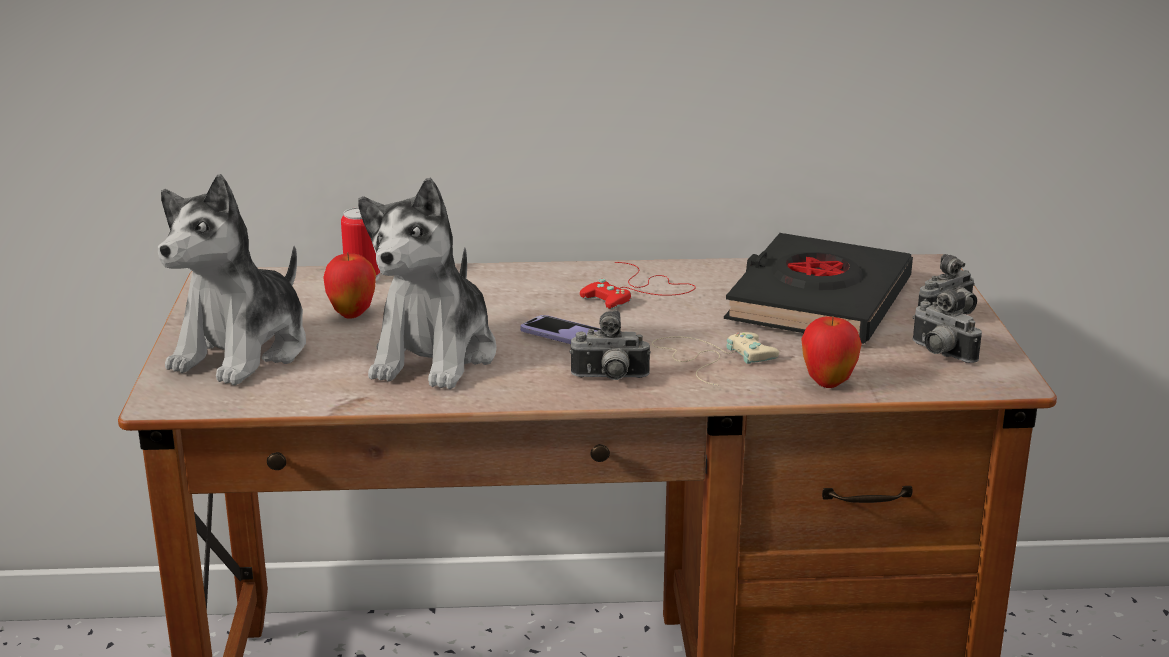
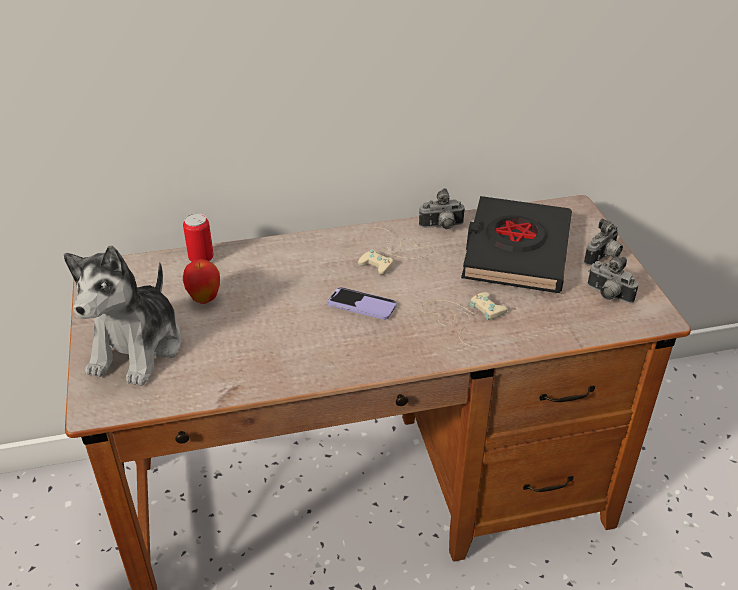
camera: 10 degrees left, 15 degrees up
(435, 356) = (275, 337): plush toy -> none
(609, 379) = (401, 346): camera -> camera (442, 227)
(638, 292) = (395, 254): red game controller -> beige game controller
(828, 383) = (545, 333): apple -> none

